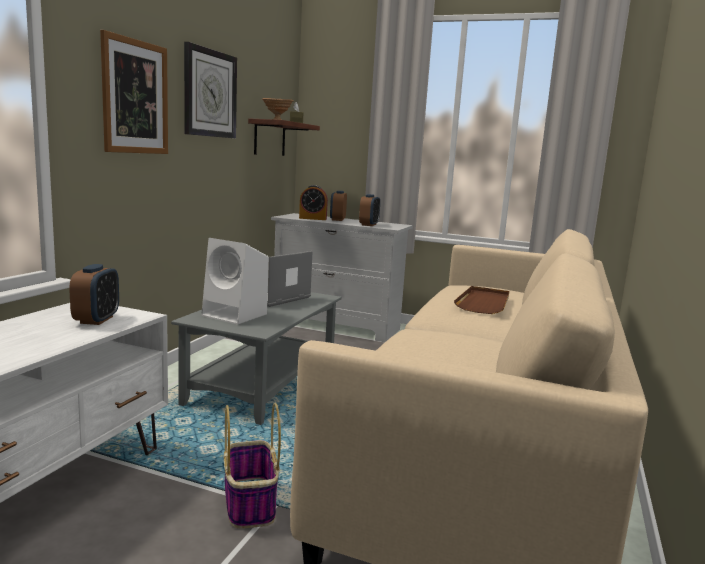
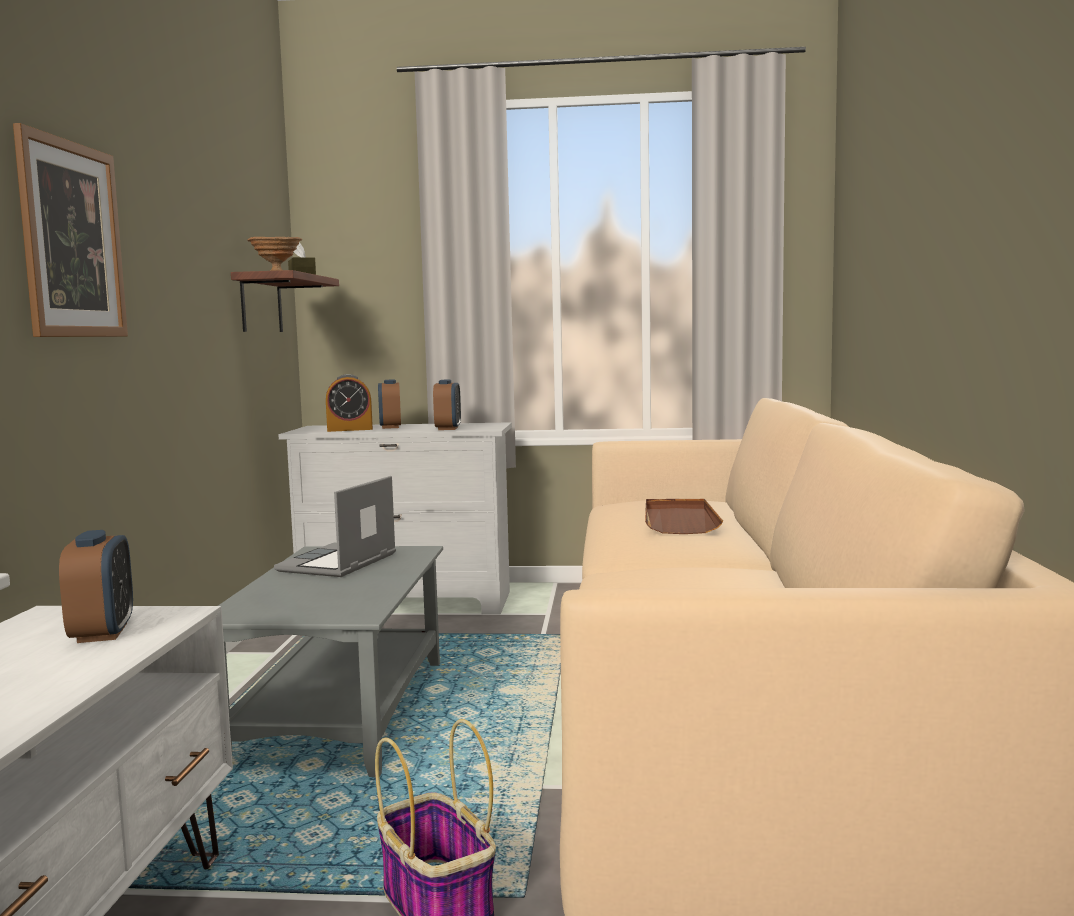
camera: 15 degrees left, 5 degrees down
(210, 93) = (176, 232): wall clock -> none
(236, 315) = (297, 597): white speaker -> none

